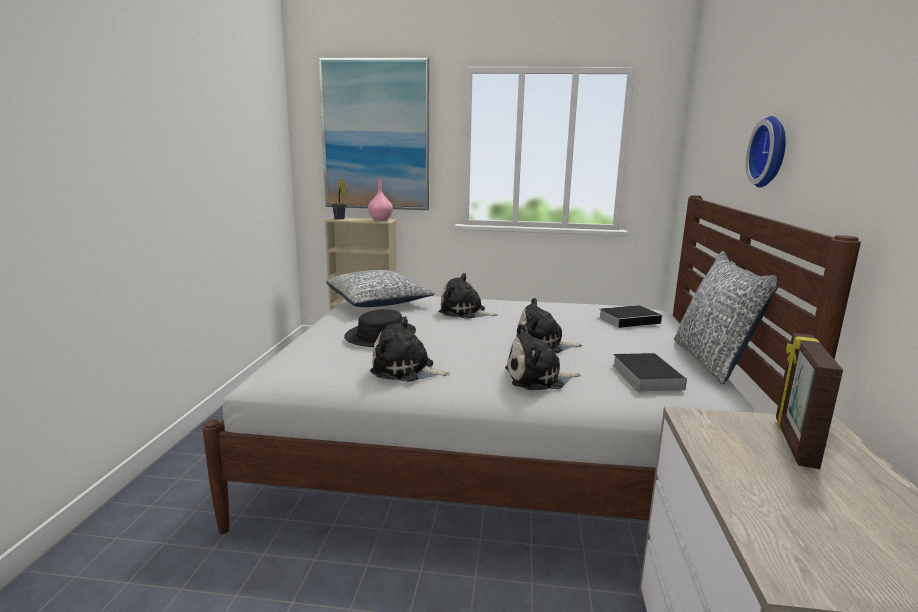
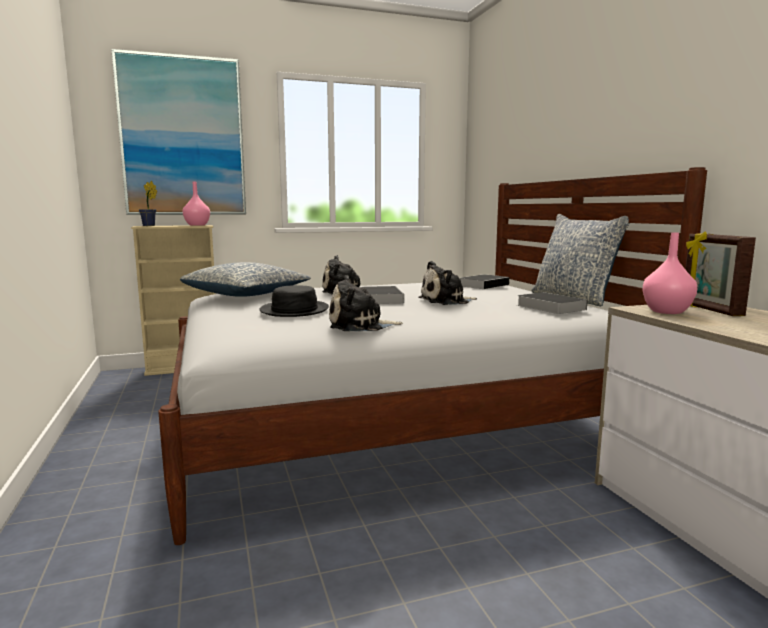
camera: 25 degrees left, 5 degrees down
(482, 329) = (381, 299): none -> book
(538, 378) = (476, 317): plush toy -> none
(723, 433) = (667, 312): none -> pink vase
(772, 152) = (588, 132): wall clock -> none

